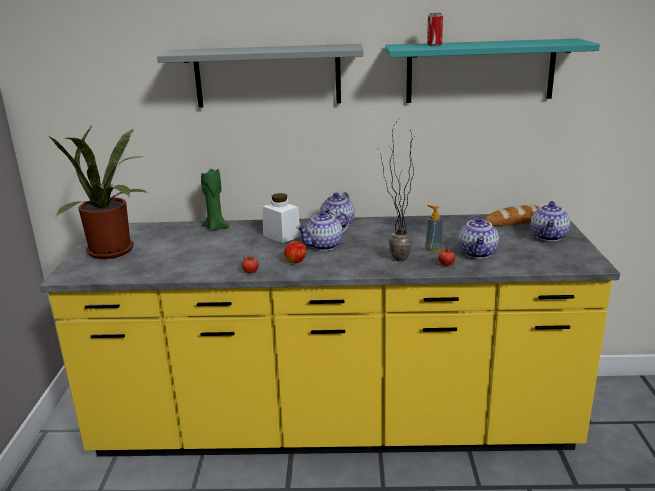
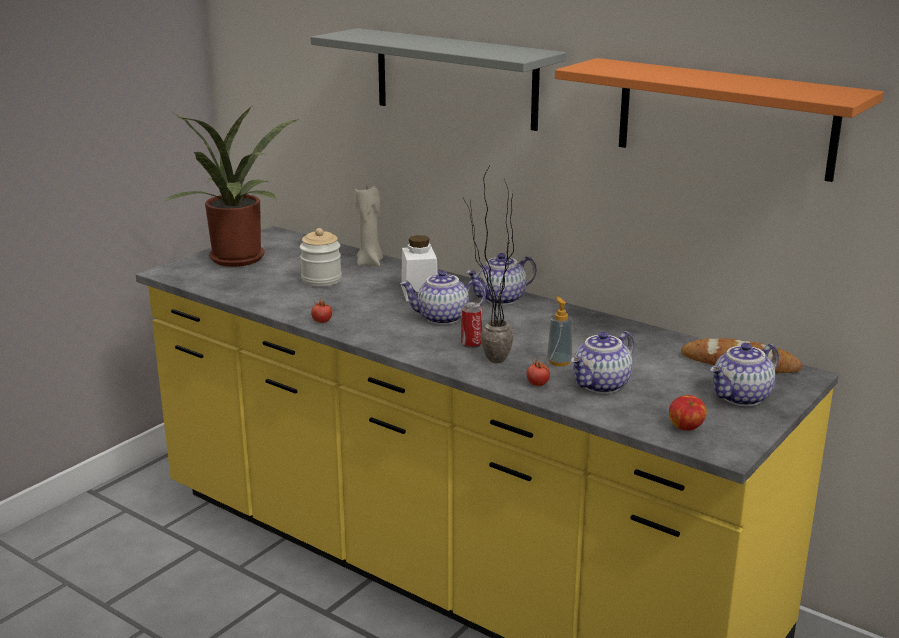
camera: 35 degrees right, 0 degrees up
(201, 247) = (321, 280): none -> jar
(216, 227) = (370, 263): green candle -> beige candle
(296, 262) = (383, 326): apple -> apple (686, 428)
(434, 45) = (635, 70): can -> can (471, 344)
(480, 71) = (724, 118): turquoise shelf -> orange shelf

